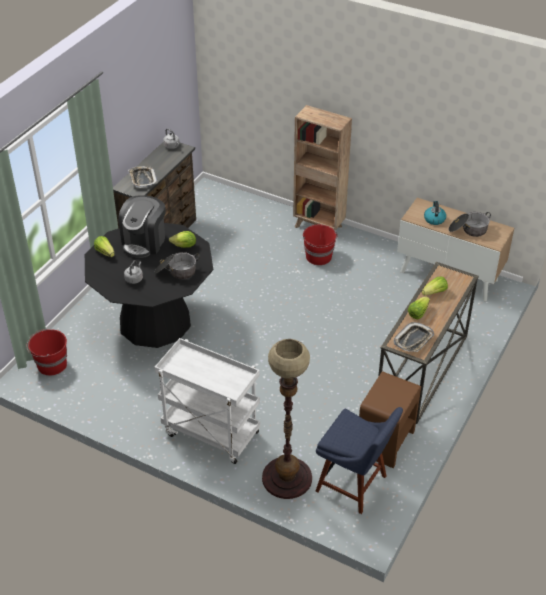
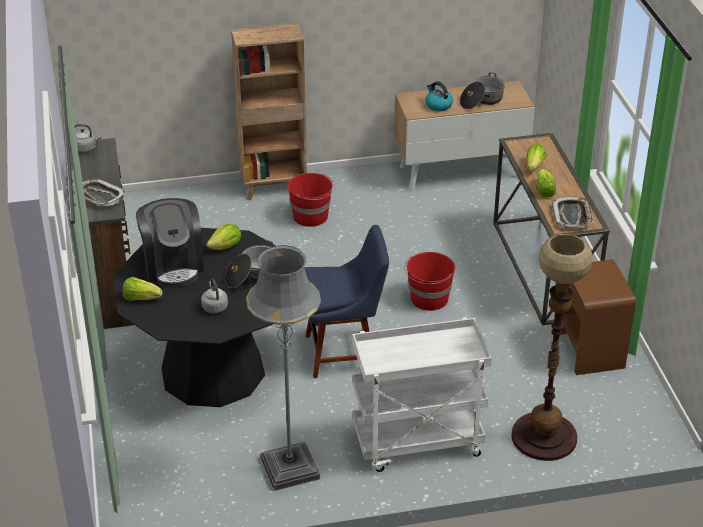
camera: 40 degrees left, 5 degrees down
(51, 365) = (146, 483): red bucket -> red bucket (429, 299)
(127, 403) = (289, 468): none -> grey floor lamp
(354, 485) = (611, 404): blue chair -> blue chair (345, 353)

